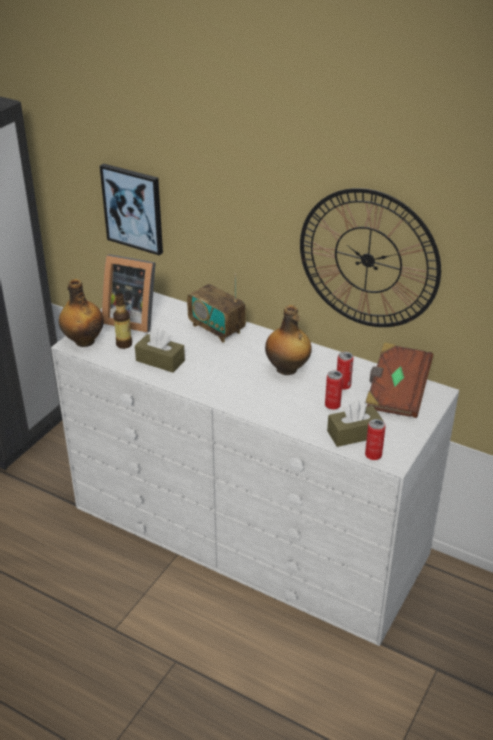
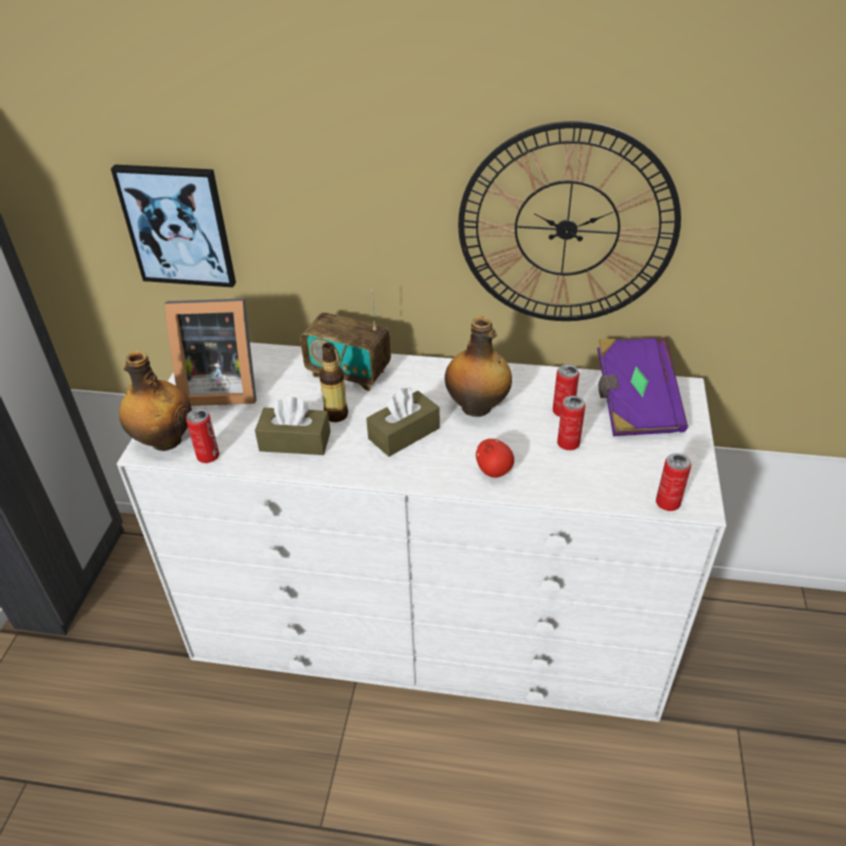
camera: 20 degrees left, 5 degrees up
(104, 356) = (208, 456): none -> can
(124, 344) = (228, 430): bottle -> bottle (336, 415)
(273, 408) = (494, 470): none -> apple
(354, 434) = (622, 478): brown tissue box -> brown tissue box (404, 433)
(396, 393) = (634, 404): brown book -> purple book

